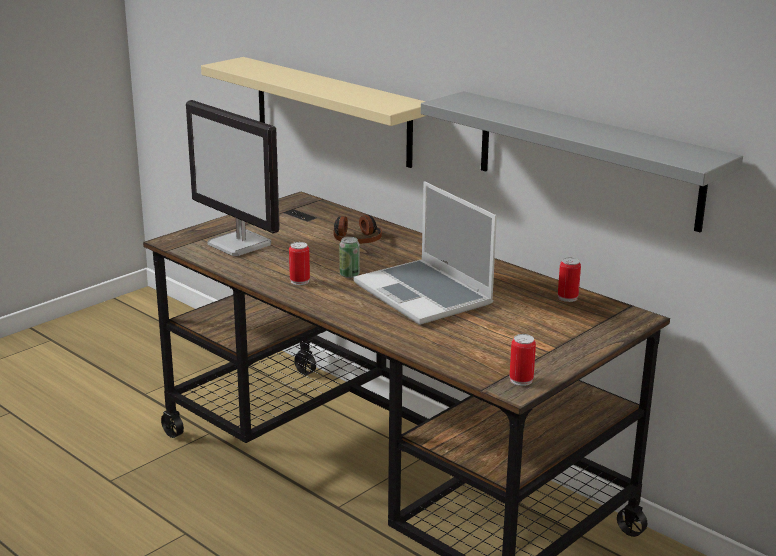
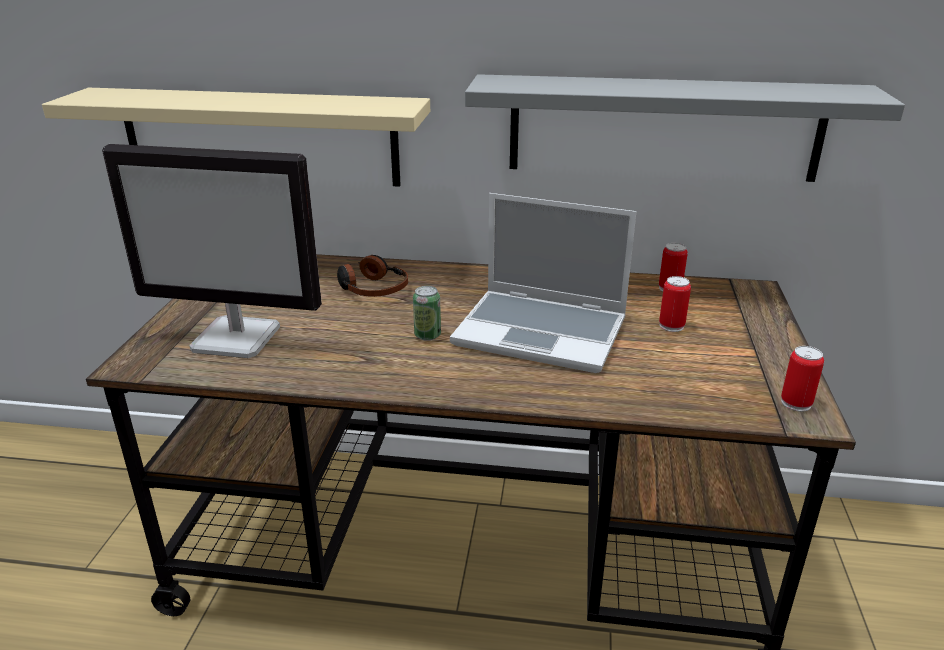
camera: 35 degrees left, 5 degrees up
(299, 281) = (382, 364): can -> can (671, 326)

